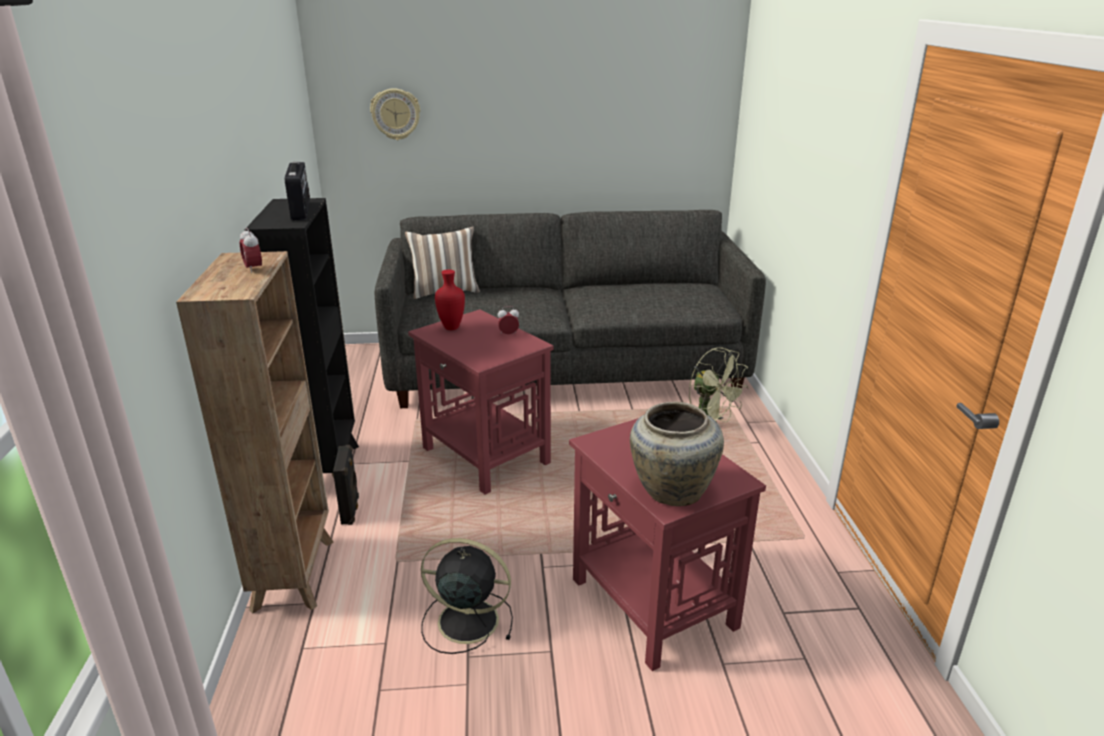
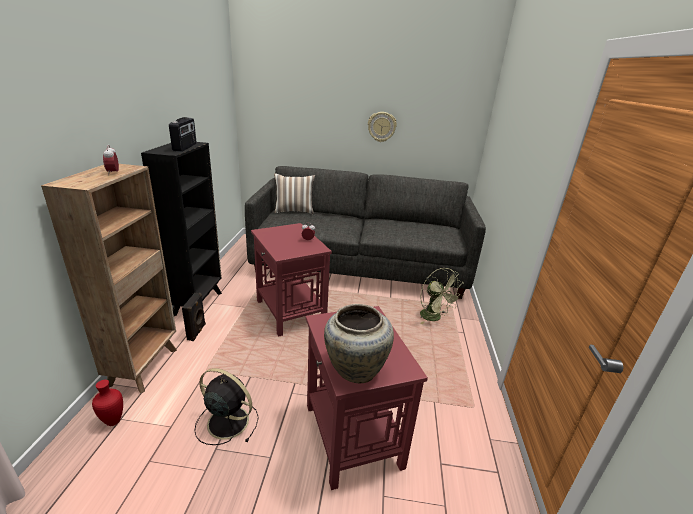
camera: 10 degrees right, 0 degrees up
(395, 114) = (281, 105): wall clock -> wall clock (381, 127)
(450, 328) = (276, 231): red vase -> red vase (112, 421)

